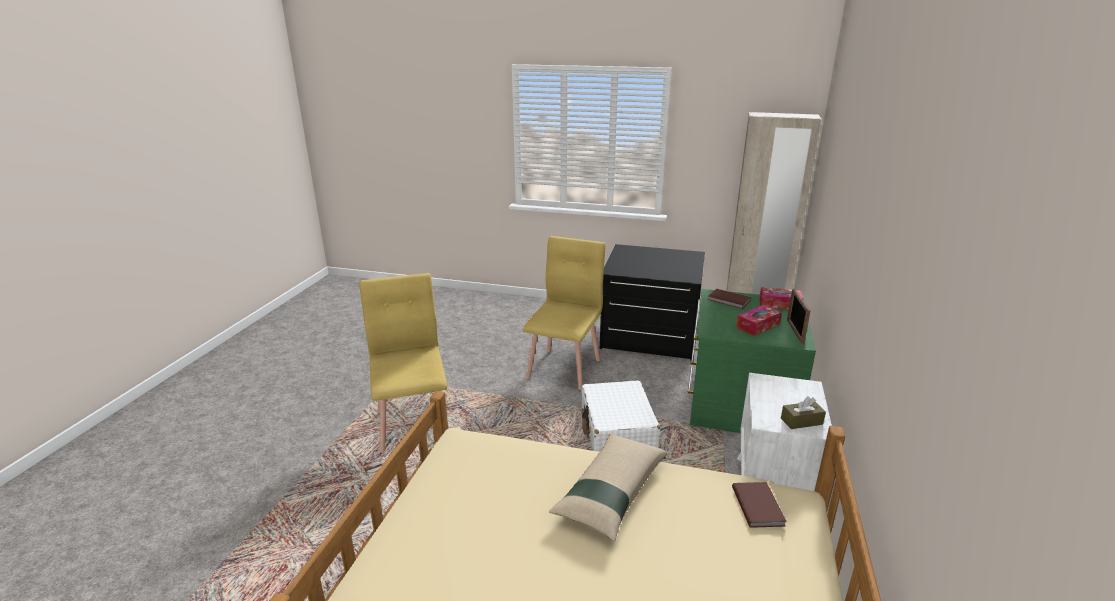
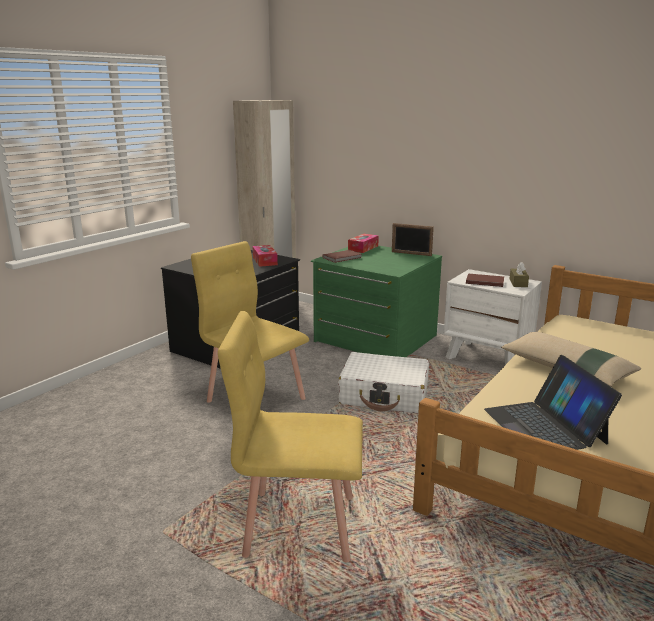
camera: 70 degrees left, 5 degrees down
(471, 478) = (545, 426): none -> laptop
(758, 326) = (394, 259): tissue box -> tissue box (265, 261)
(758, 505) = (579, 328): brown book -> brown book (484, 281)

